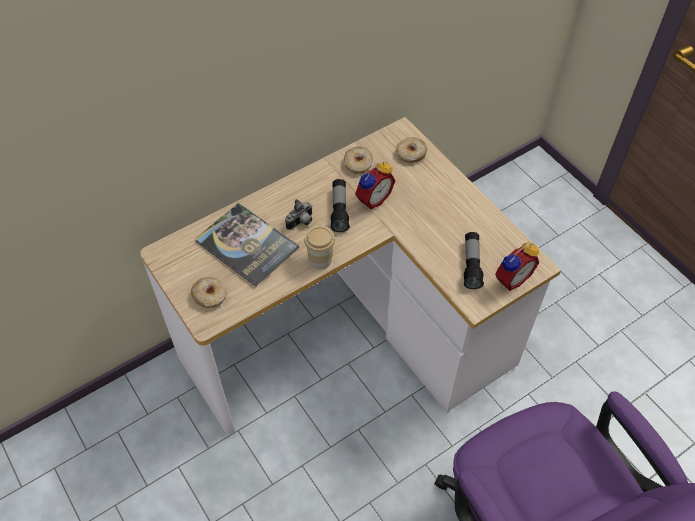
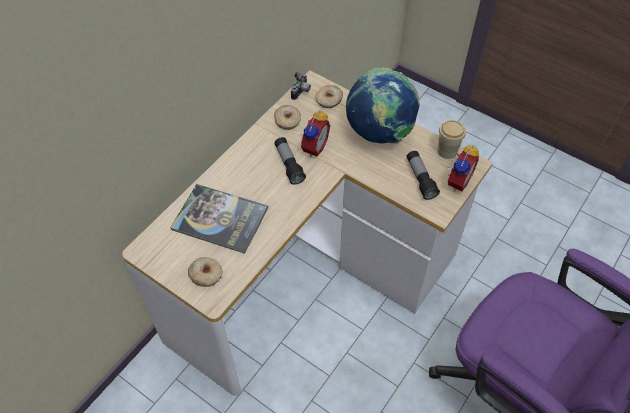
camera: 20 degrees left, 0 degrees up
(301, 222) = (260, 185): camera -> camera (301, 92)
(320, 260) = (291, 213): cup -> cup (447, 151)
(450, 203) = (379, 132): none -> globe

